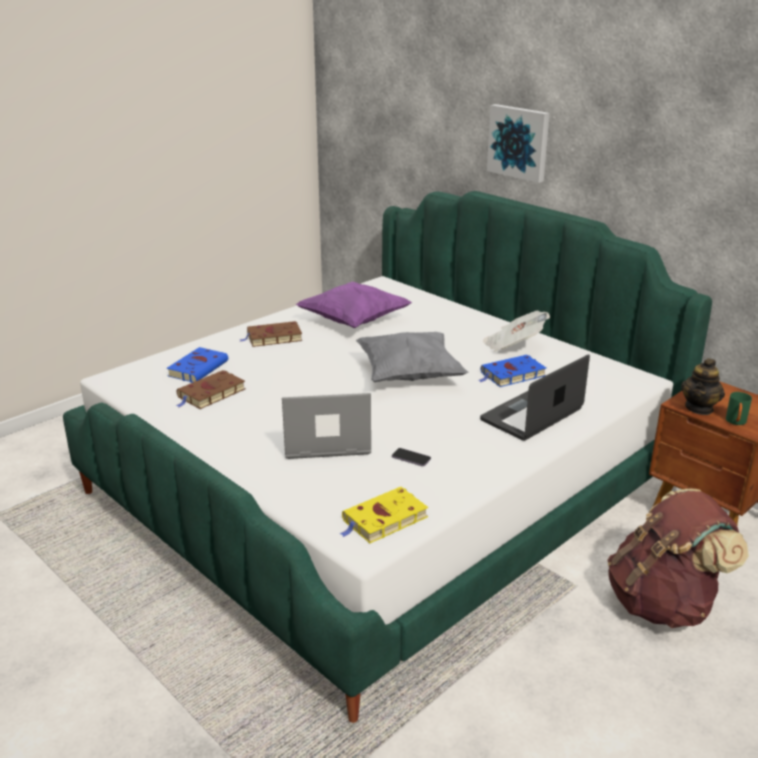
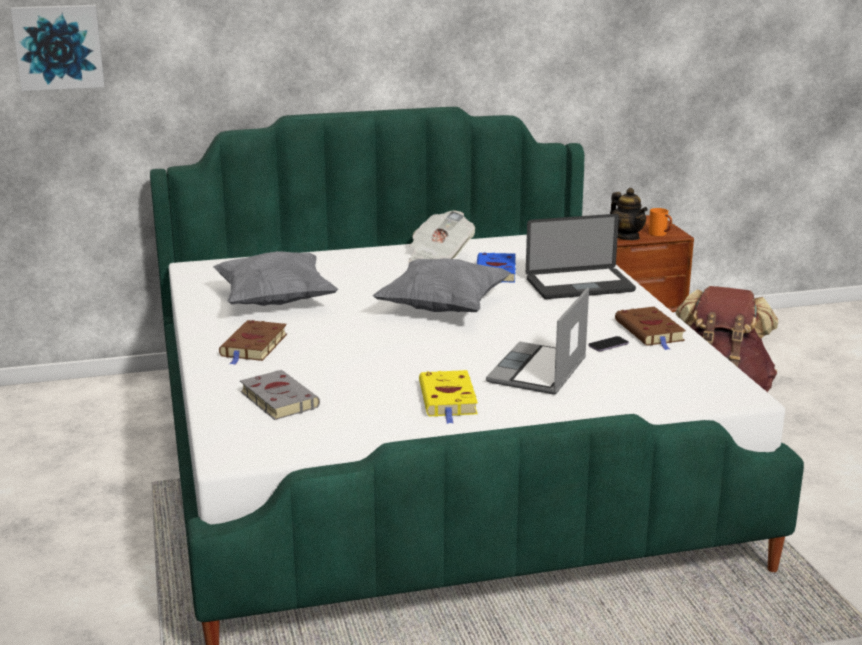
camera: 60 degrees left, 5 degrees down
(199, 368) = (277, 399): blue book -> grey book
(210, 394) = (358, 405): brown book -> brown book (650, 332)
(354, 321) = (275, 301): purple pillow -> grey pillow
(383, 520) = (703, 379): yellow book -> yellow book (448, 400)
(519, 142) = (330, 47): picture -> picture (58, 47)
(532, 415) = (579, 285): laptop -> laptop turned 90 degrees counterclockwise
(736, 422) = (660, 234): green mug -> orange mug

